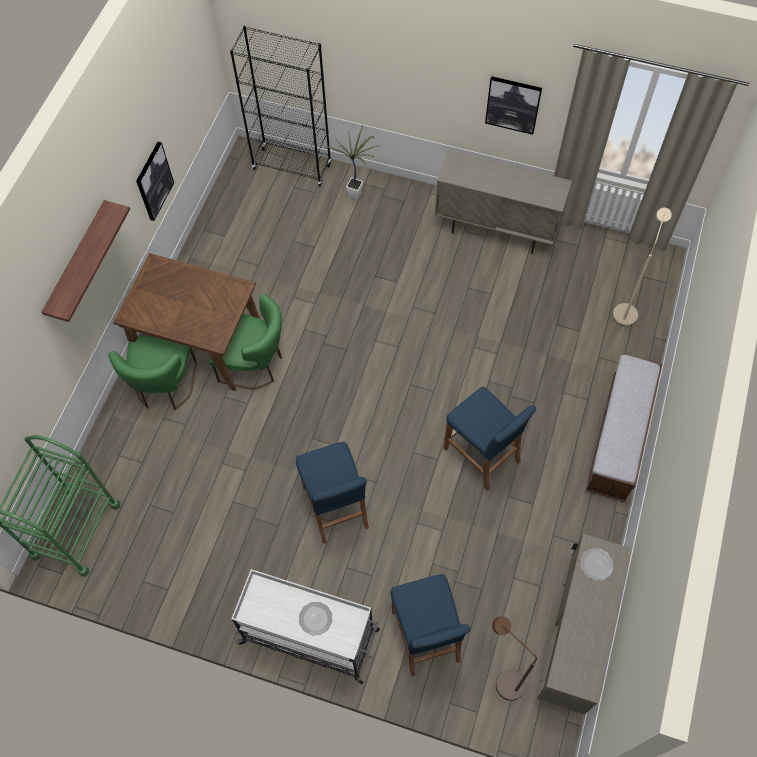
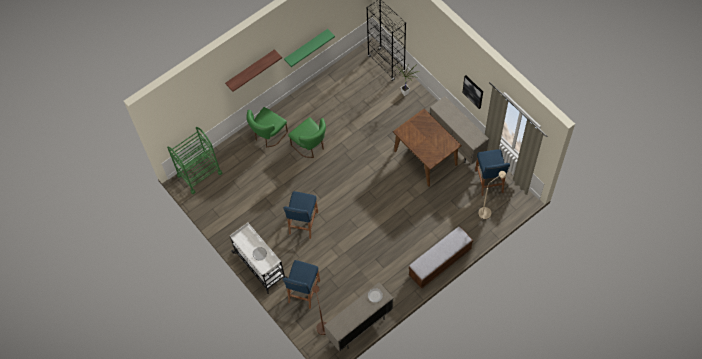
camera: 35 degrees right, 0 degrees up
(153, 181) = (306, 47): picture -> green shelf
(201, 344) = (294, 125): brown dining table -> brown dining table (426, 158)
(481, 455) = (377, 236): blue stool -> blue stool (489, 181)

